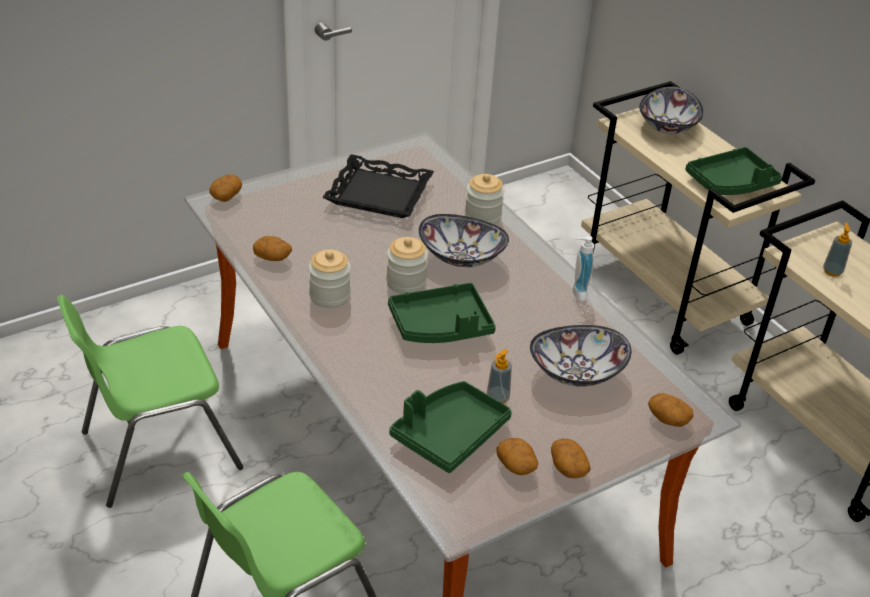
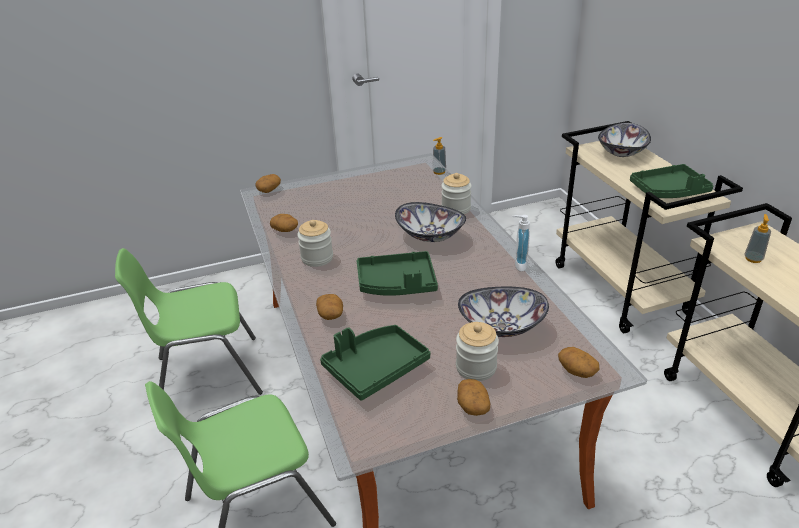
camera: 15 degrees right, 5 degrees down
(379, 193) = (381, 191): black tray -> none
(406, 282) = (380, 251): jar -> jar (476, 367)
(497, 398) = (426, 342): soap dispenser -> soap dispenser (439, 172)
(517, 465) = (426, 400): potato -> potato (331, 314)

